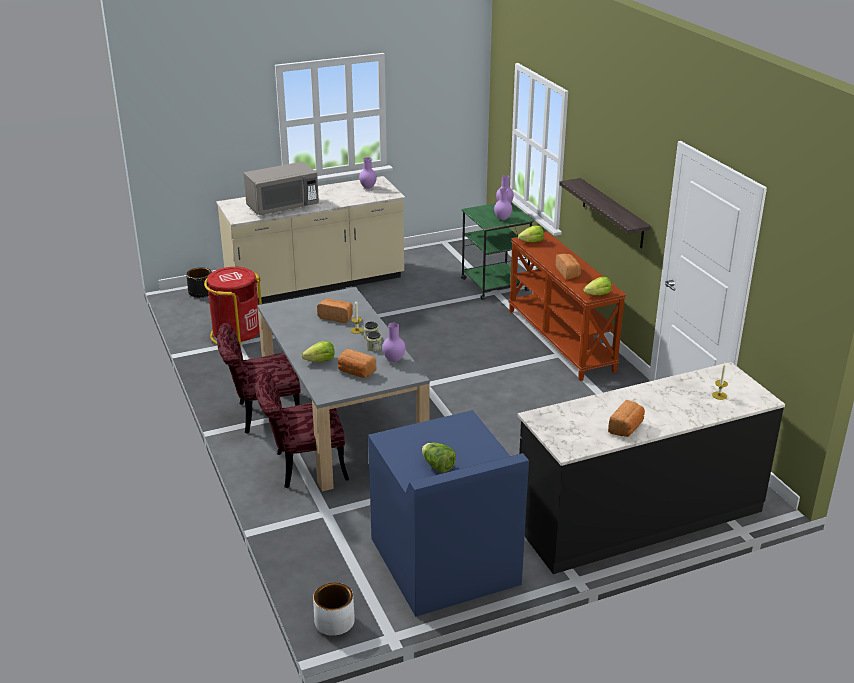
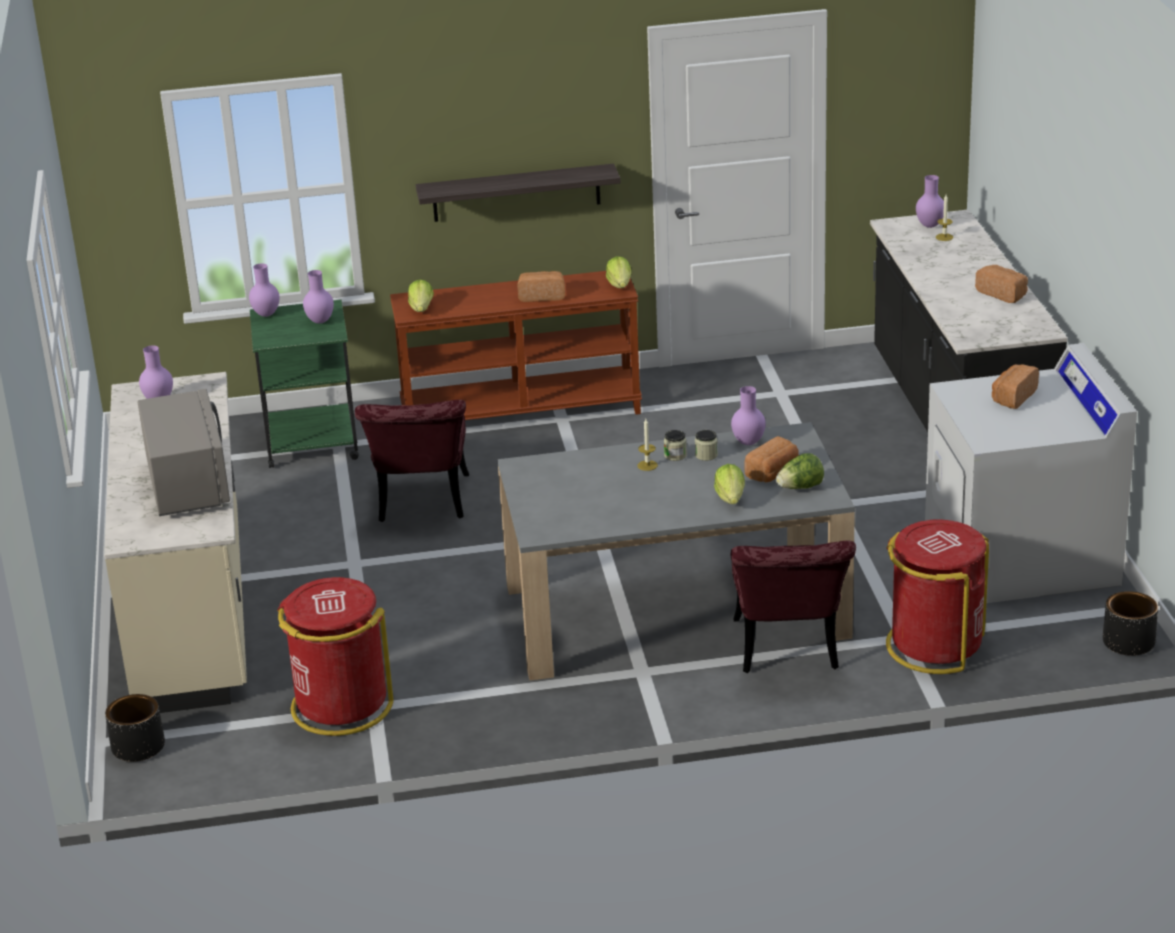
camera: 75 degrees left, 0 degrees up
(262, 415) = (630, 684): red chair -> red chair (422, 505)
(318, 527) = (934, 645): none -> red trash can
(334, 622) = (1128, 642): white planter -> black planter
(336, 317) = (596, 479): bread -> bread (1013, 397)
(438, 466) = (1053, 414): lettuce -> lettuce (800, 487)
(443, 561) = (1020, 557): blue washing machine -> white washing machine
(737, 388) = (930, 226): none -> purple vase

